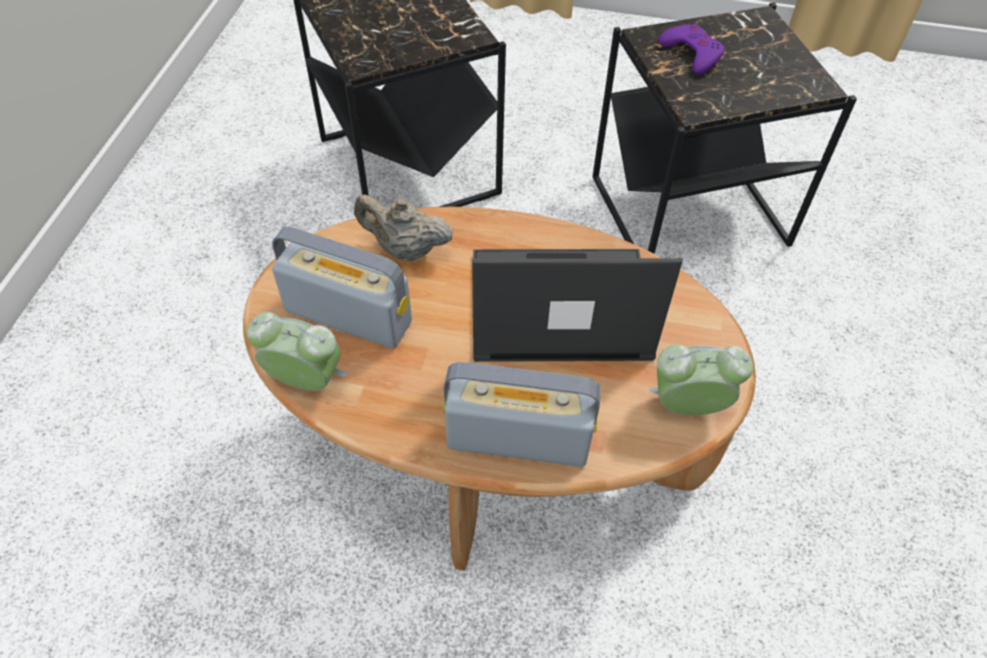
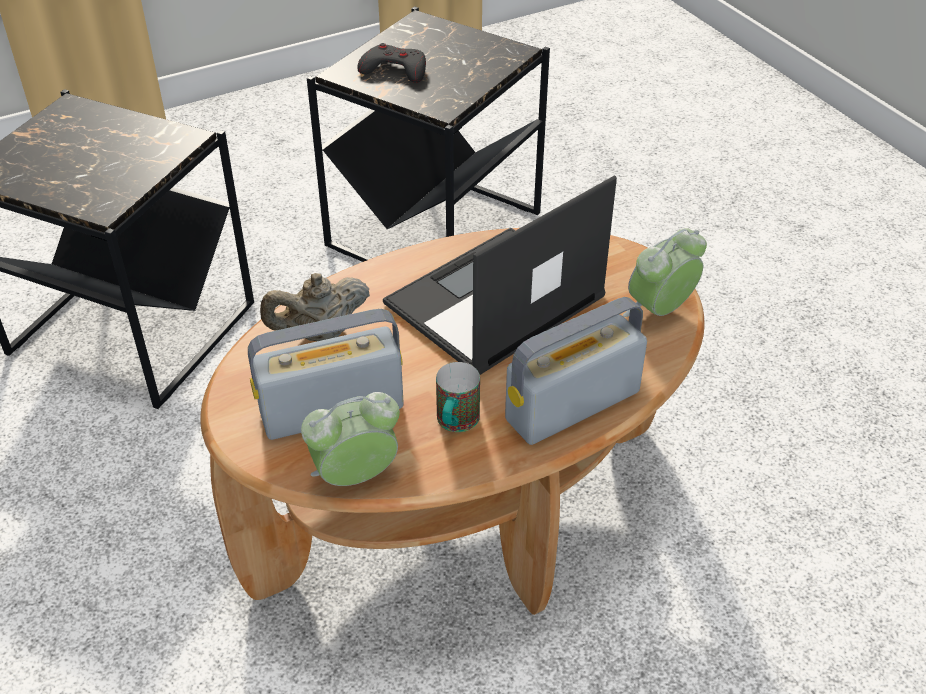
camera: 40 degrees left, 10 degrees down
(416, 389) = (455, 424): none -> mug
(692, 54) = (394, 70): purple game controller -> grey game controller

